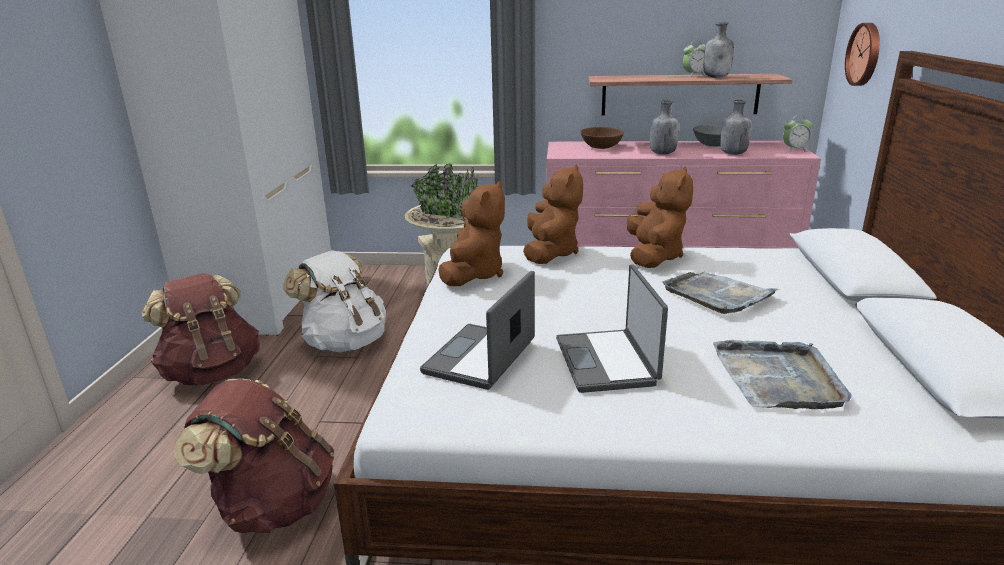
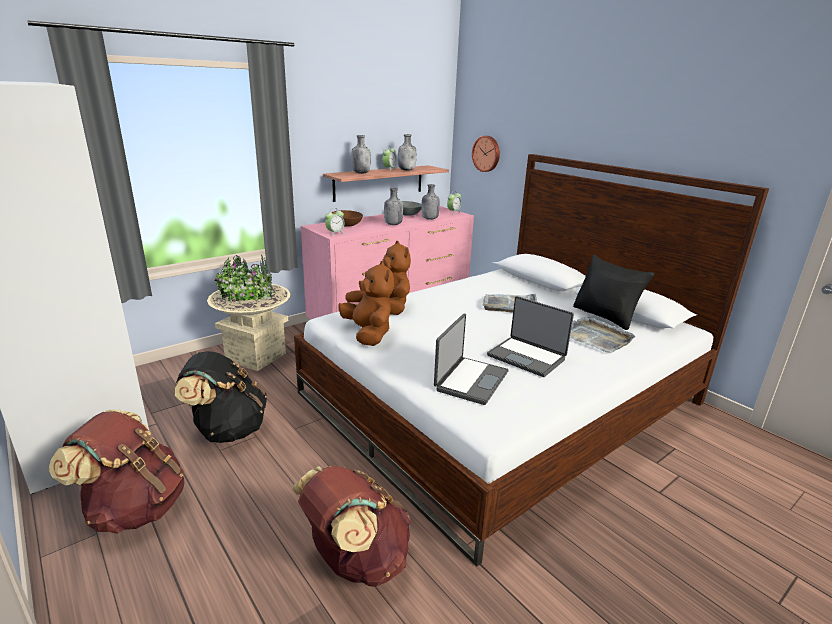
camera: 45 degrees left, 0 degrees up
(345, 342) = (228, 430): white backpack -> black backpack
(481, 358) = (470, 381): laptop -> laptop turned 135 degrees counterclockwise
(566, 154) = (335, 233): none -> alarm clock
(637, 77) = (361, 173): none -> grey bottle
(654, 257) = (445, 292): brown plush toy -> none
(869, 359) = (605, 316): none -> black pillow

